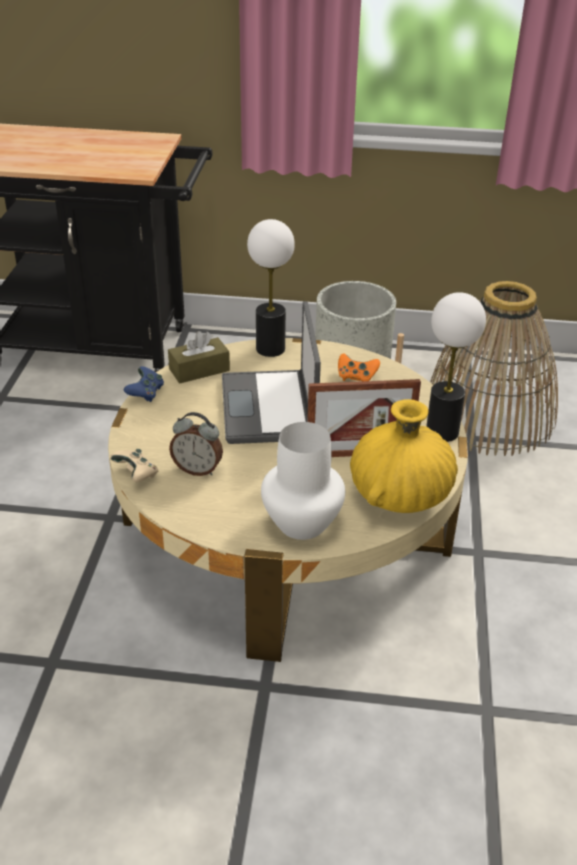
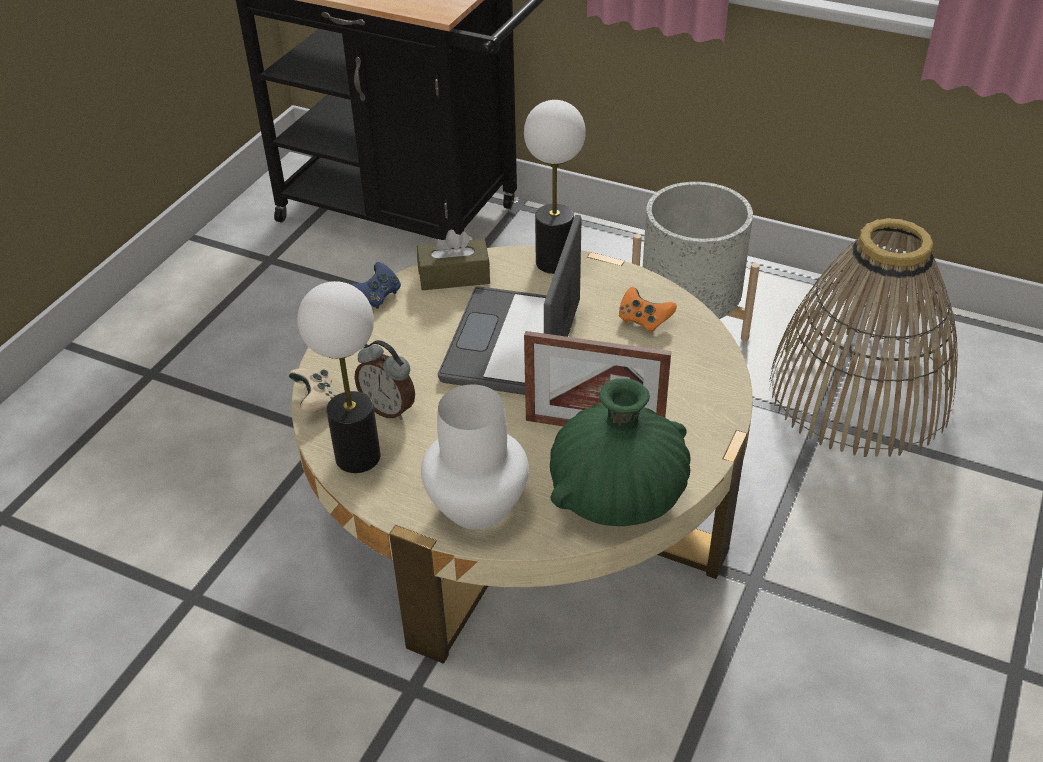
camera: 20 degrees right, 5 degrees up
(399, 495) = (617, 496): yellow vase -> green vase
(442, 431) = (718, 418): table lamp -> table lamp (358, 456)

